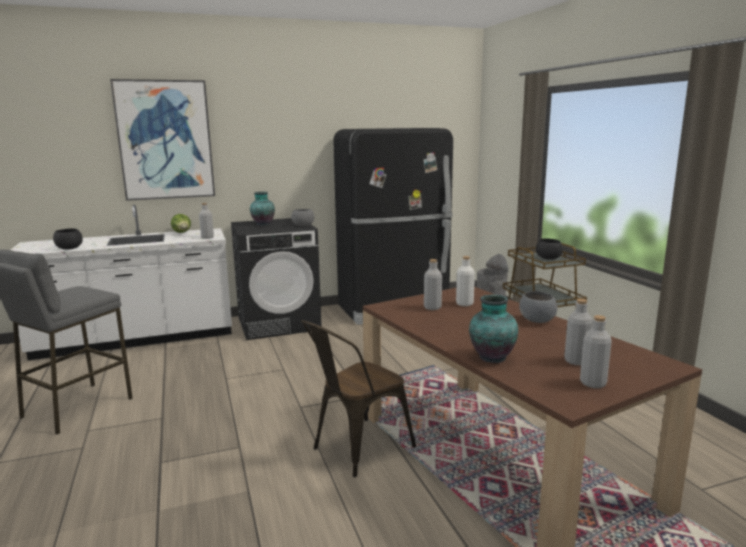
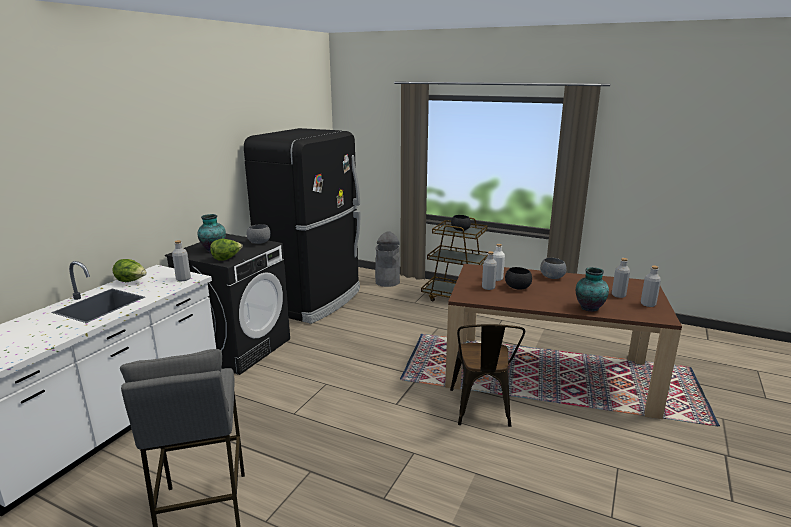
camera: 45 degrees left, 5 degrees up
(69, 248) = (45, 342): black bowl -> black bowl (518, 287)
(165, 140) = (87, 171): picture -> none
(253, 230) = (226, 258): none -> lettuce

